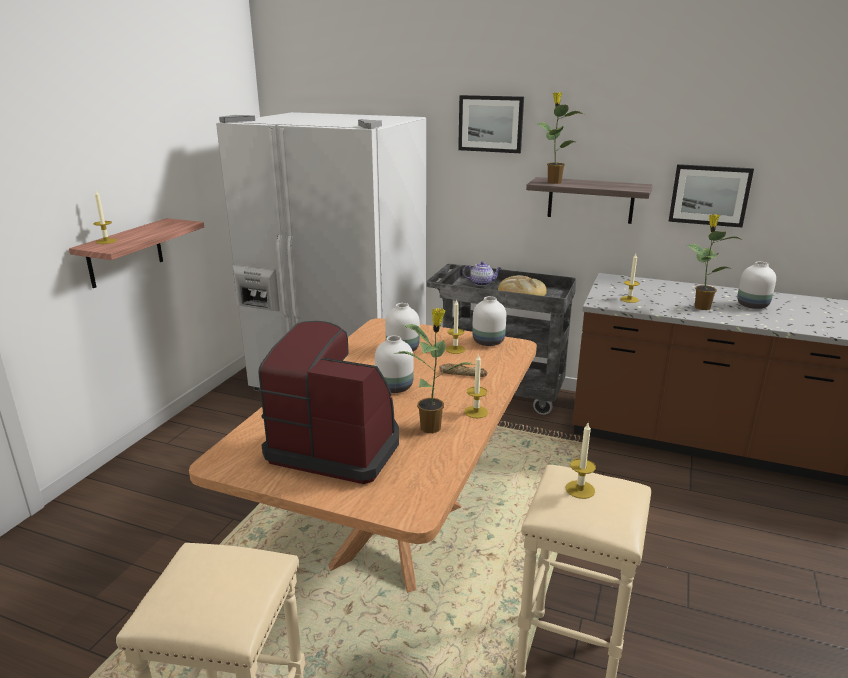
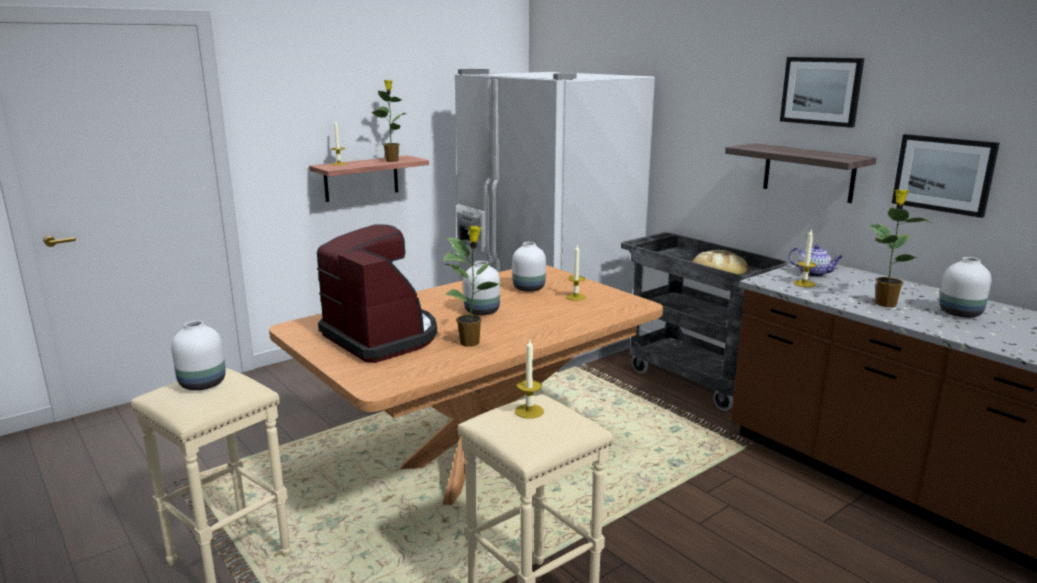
camera: 30 degrees right, 5 degrees down
(463, 373) = (554, 314): bread -> none
(476, 412) = (523, 341): candle -> none
(482, 283) = (689, 255): teapot -> teapot (813, 274)
(488, 342) = (615, 298): white vase -> white vase (201, 384)
(490, 124) = (714, 84): picture -> picture (821, 91)
(553, 182) = (759, 147): potted plant -> potted plant (392, 160)

